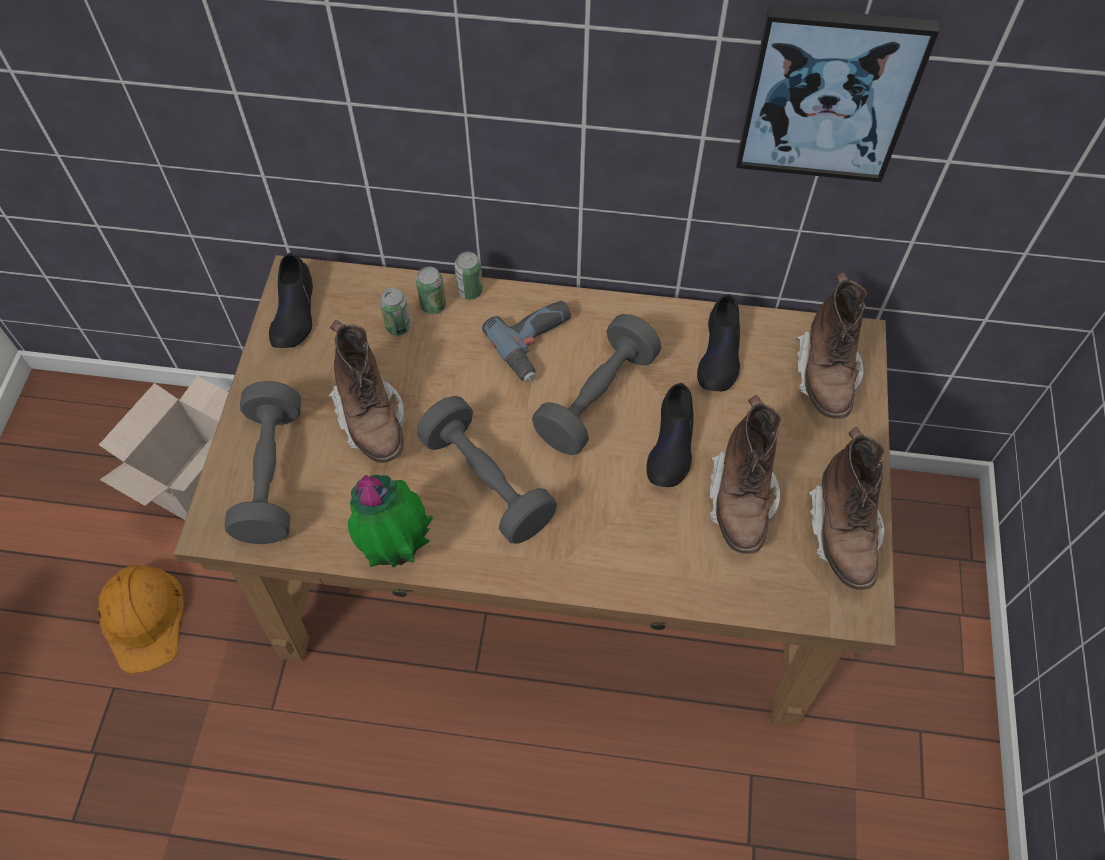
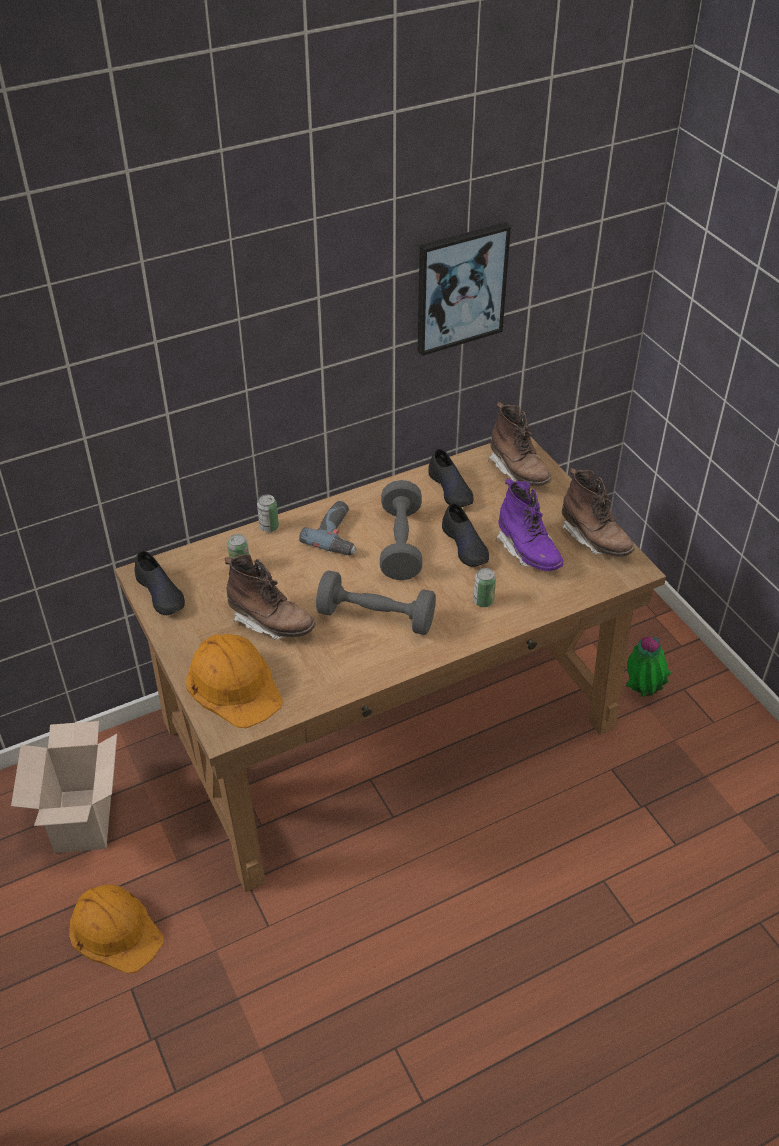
camera: 35 degrees left, 15 degrees down
(271, 475) = (234, 684): grey dumbbell -> orange hard hat
(397, 548) = (353, 678): potted plant -> potted plant (641, 691)
(433, 305) = (252, 545): can -> can (483, 601)
(741, 499) = (528, 551): brown boot -> purple boot

